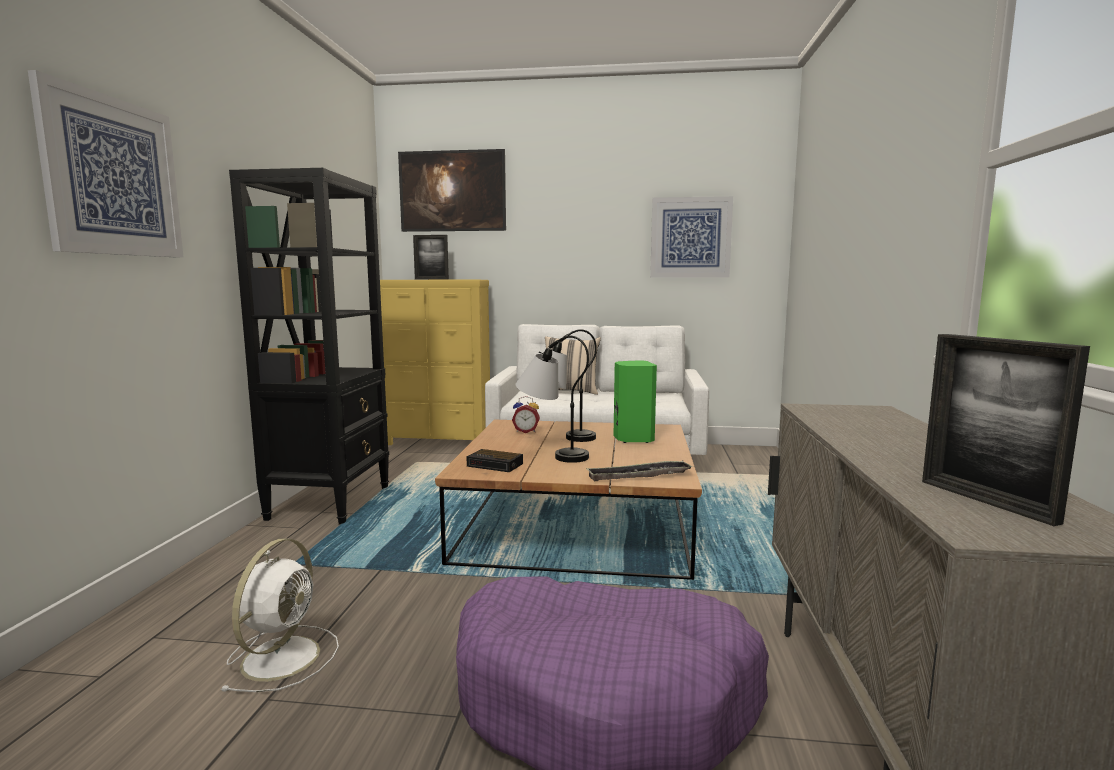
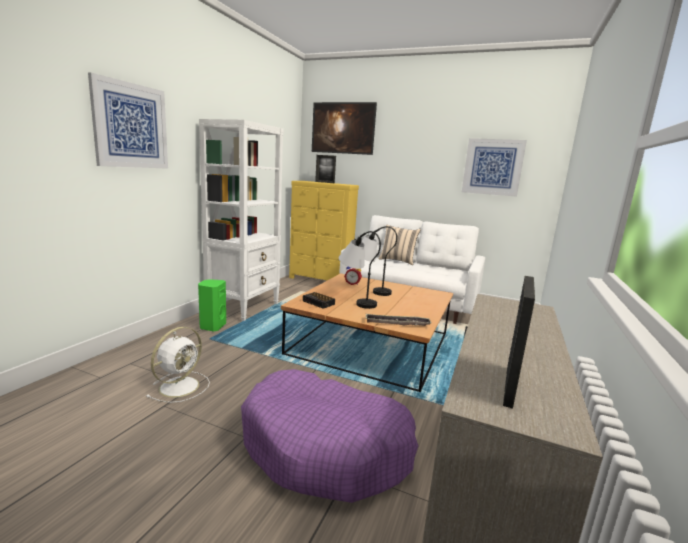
camera: 15 degrees right, 5 degrees up
(331, 502) = (244, 307): black bookcase -> white bookcase
(632, 439) = (413, 298): green speaker -> green speaker (212, 326)
(985, 501) = (509, 385): picture frame -> picture frame turned 150 degrees counterclockwise

